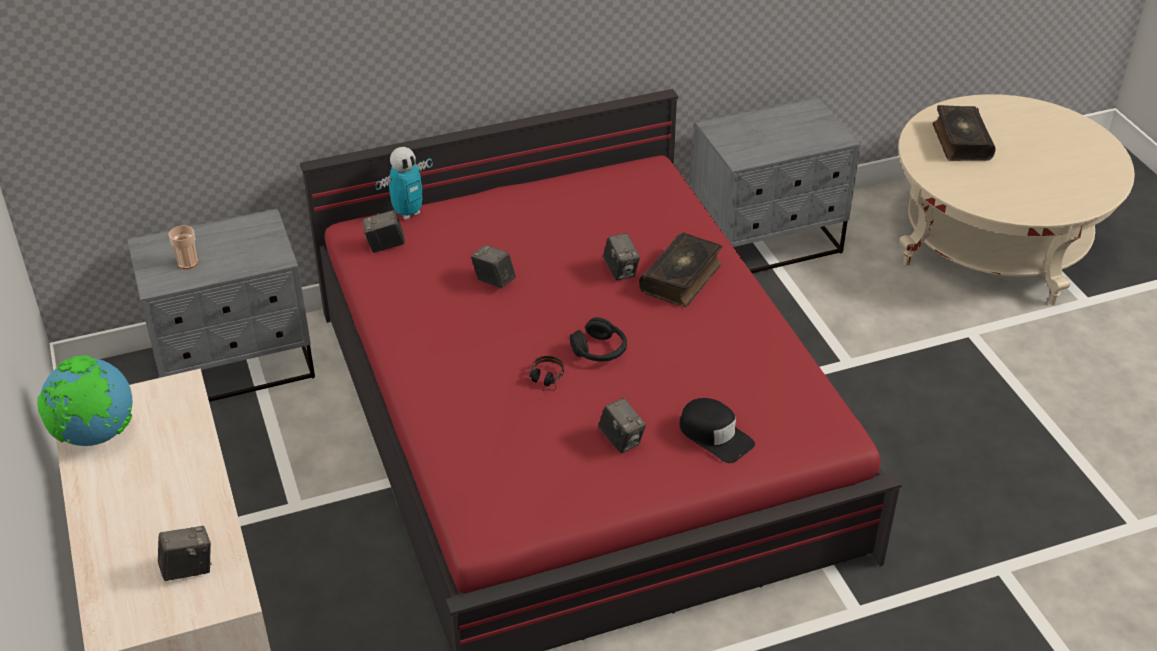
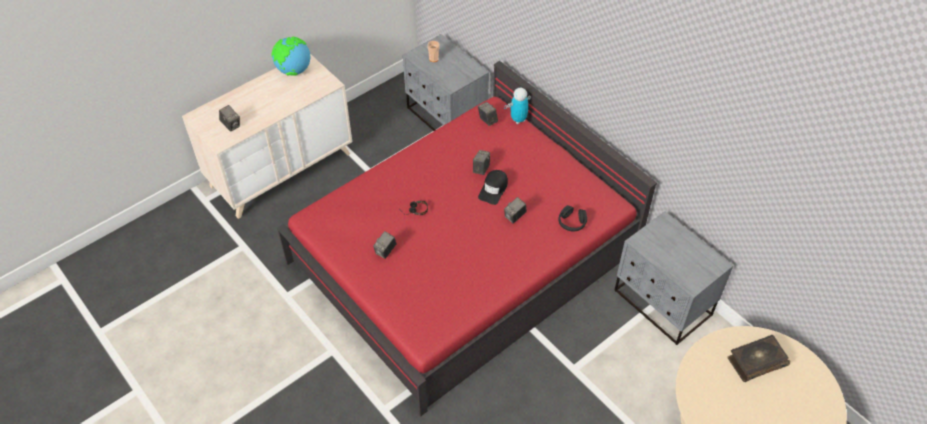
camera: 70 degrees right, 10 degrees up
(408, 213) = (518, 120): toy robot -> toy robot turned 120 degrees clockwise
(600, 350) = (446, 225): black headphones -> black headphones (572, 223)
(682, 278) = (521, 244): book -> none
(715, 435) = (403, 288): black cap -> black cap (493, 189)

